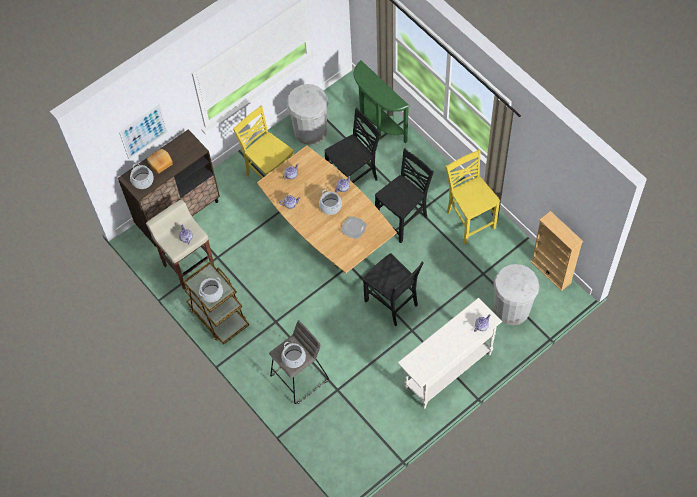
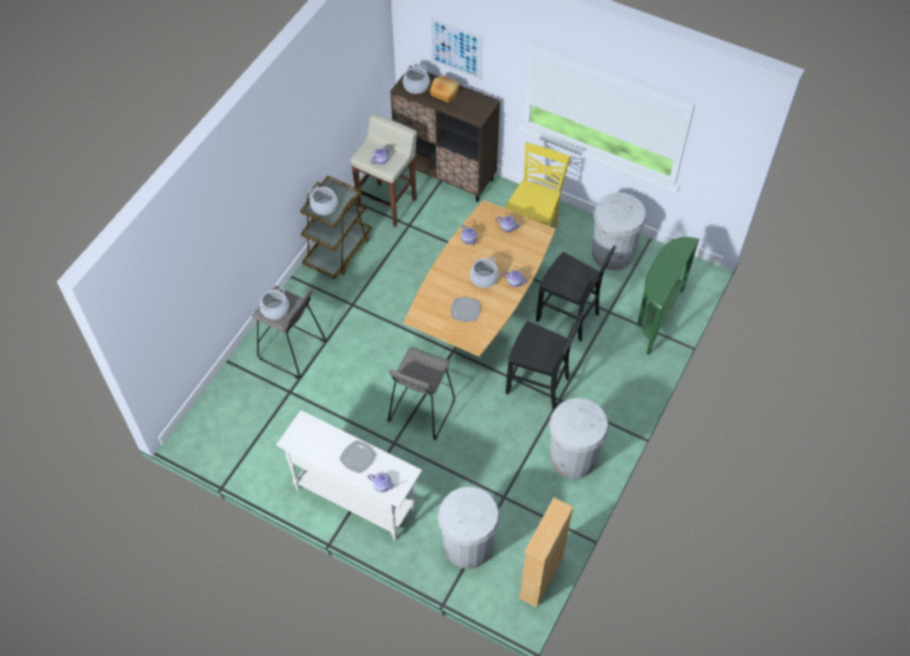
camera: 65 degrees right, 5 degrees down
(392, 303) = (421, 411): black chair -> grey stool
(453, 335) = (358, 457): none -> plate
(469, 220) = (572, 458): yellow chair -> white trash can

